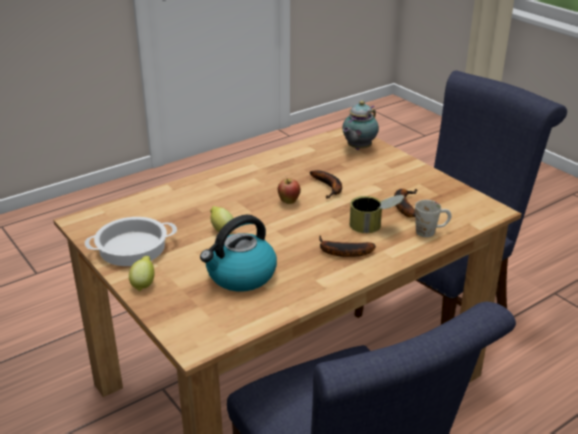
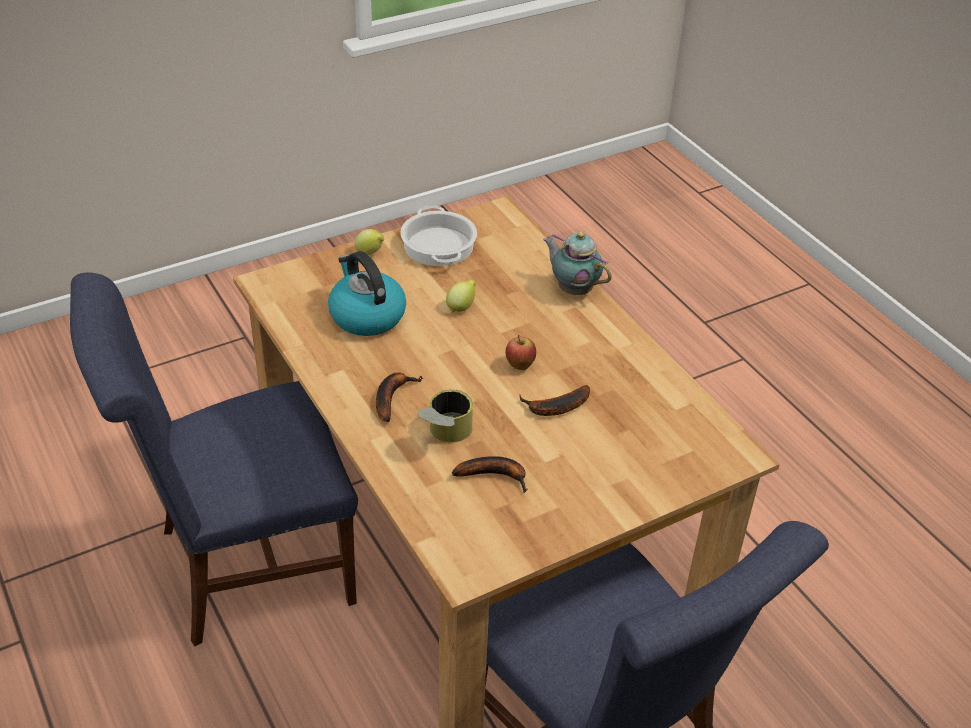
camera: 95 degrees right, 10 degrees up
(358, 148) = (680, 457): teapot -> teapot (573, 289)
(431, 231) = (421, 489): white mug -> none

